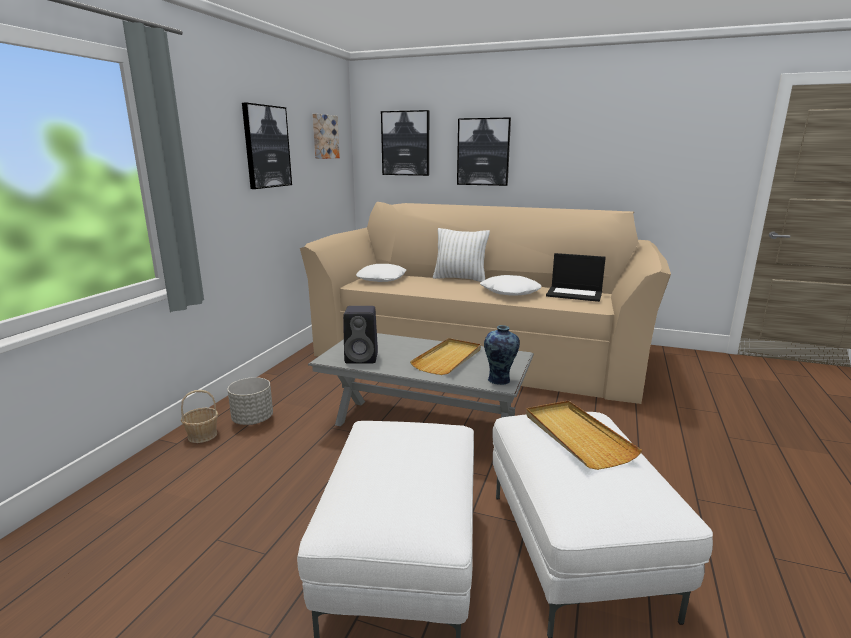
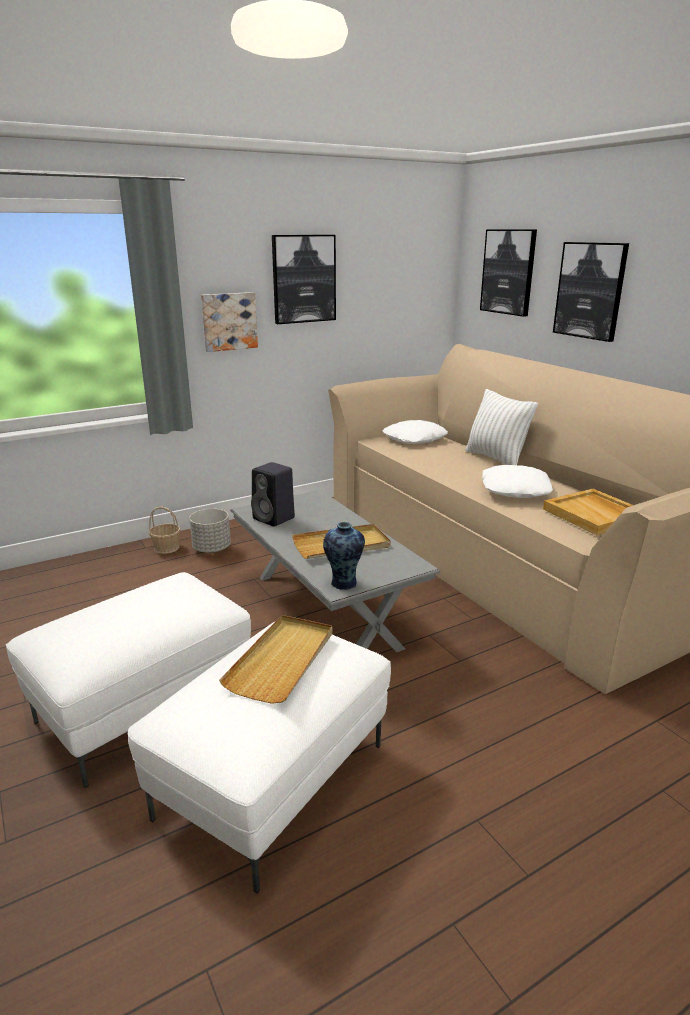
camera: 40 degrees right, 5 degrees up
(324, 136) = (403, 263): picture -> picture (229, 321)
(575, 294) = (595, 515): laptop -> beige tray

